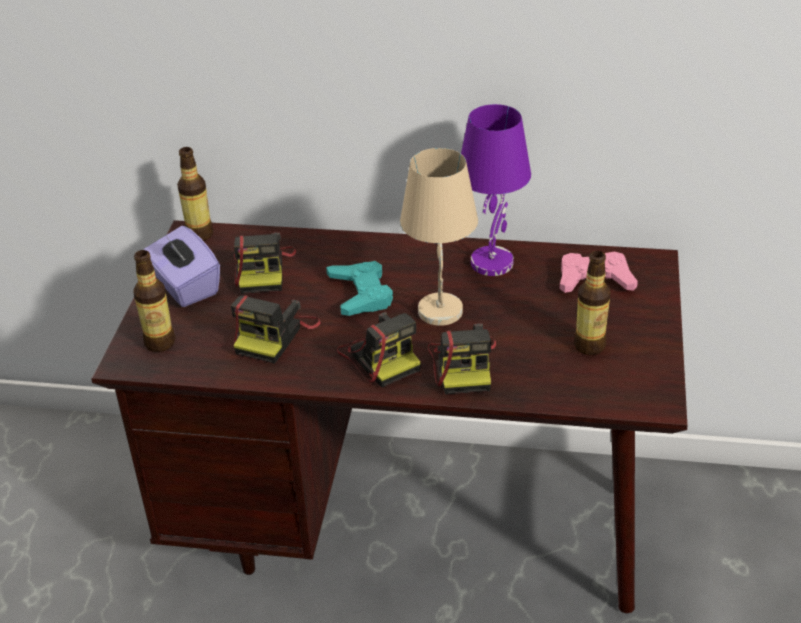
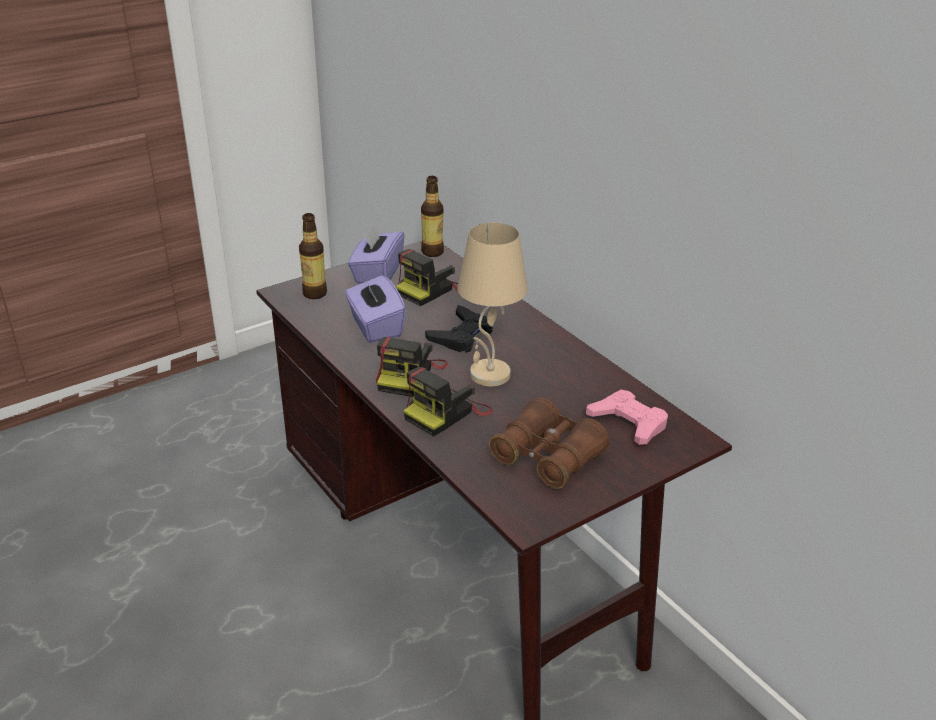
camera: 45 degrees right, 5 degrees down
(275, 335) = (375, 327): camera -> purple tissue box
(361, 294) = (462, 335): turquoise game controller -> black game controller
(492, 262) = (576, 368): purple table lamp -> none
(589, 345) = (547, 457): bottle -> brown binoculars

